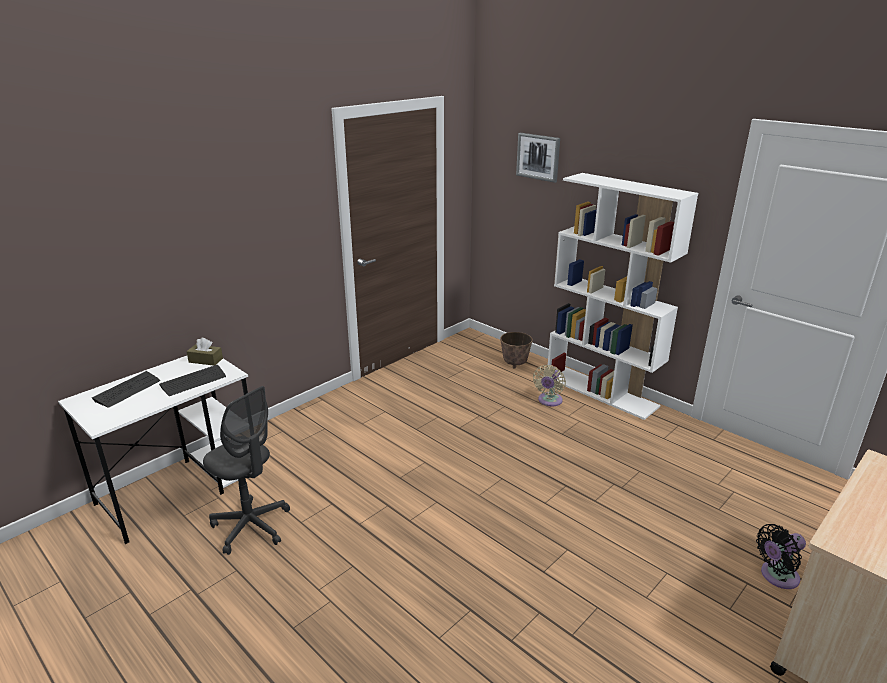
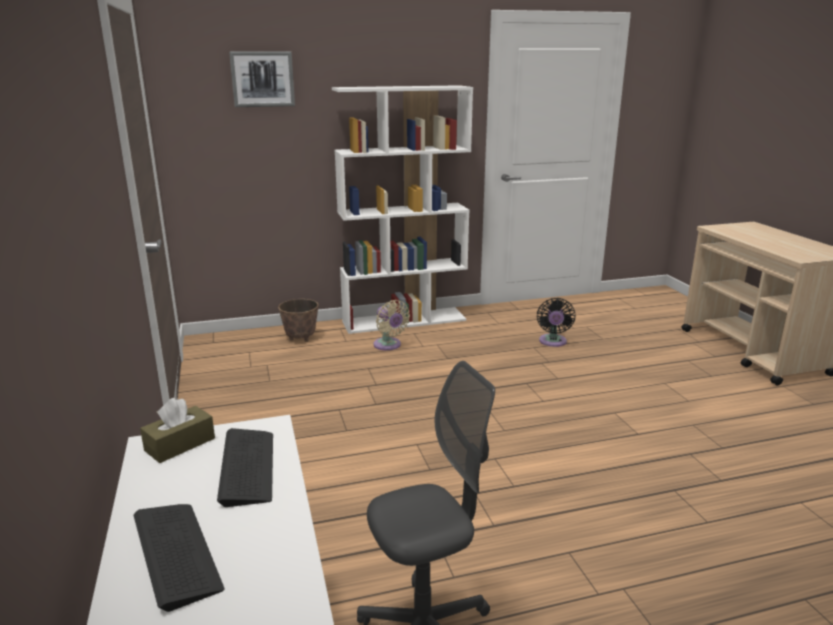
camera: 60 degrees left, 5 degrees down
(776, 576) = (685, 349): black fan -> black fan (552, 342)

